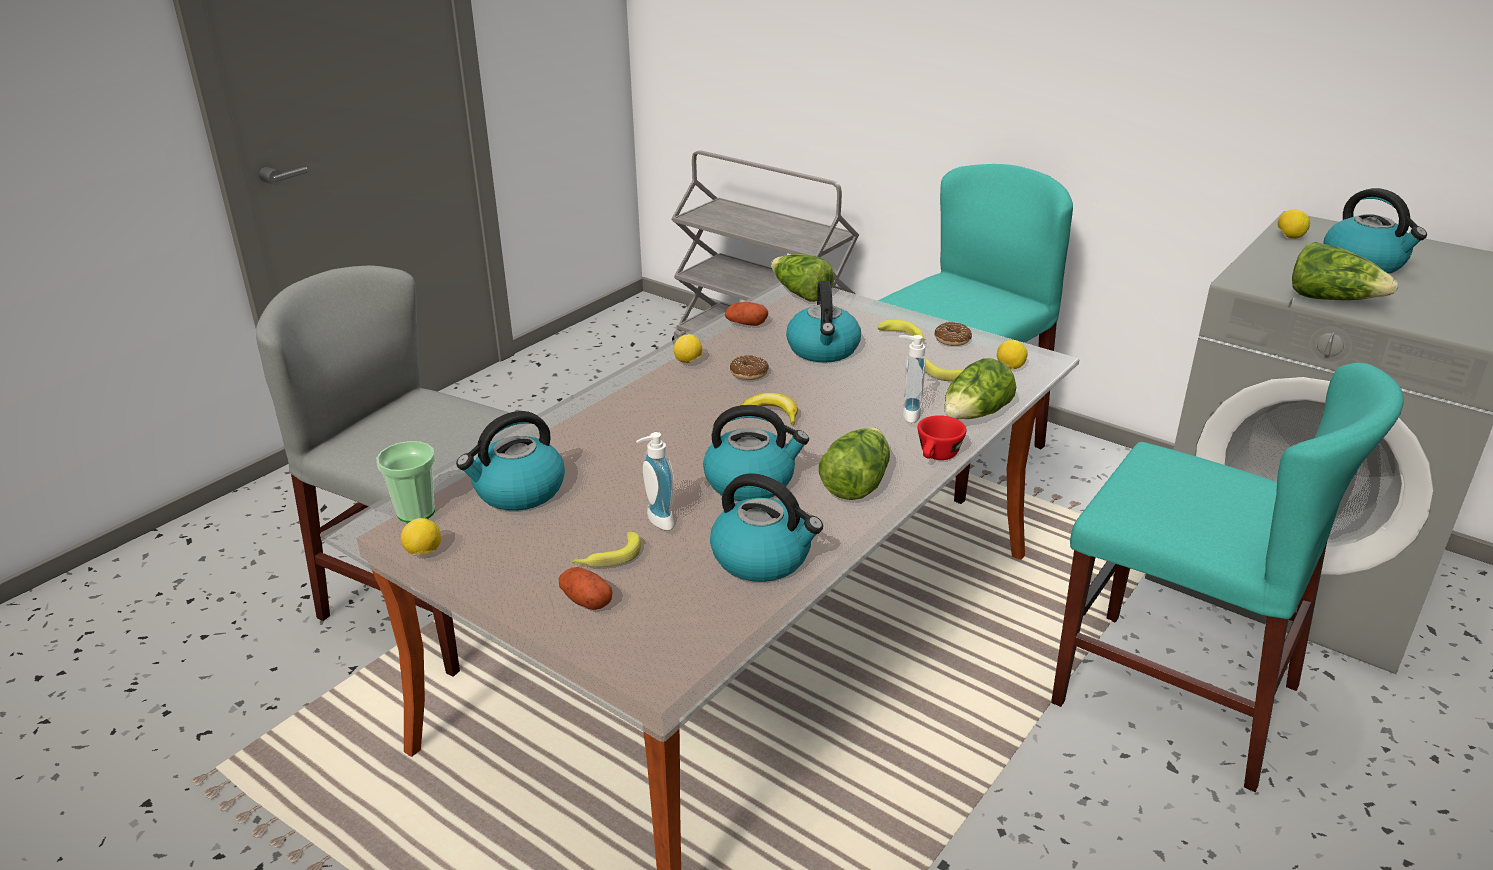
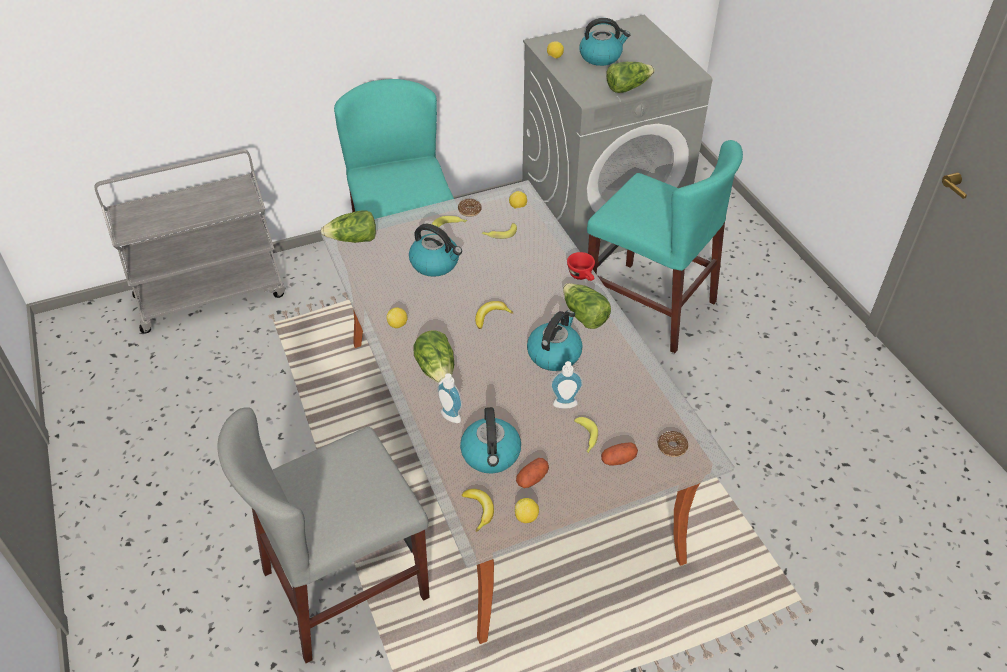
camera: 60 degrees left, 15 degrees up
(416, 512) = (479, 510): cup -> banana
(746, 324) = (371, 280): potato -> potato (532, 479)
(749, 373) = (436, 305): donut -> donut (672, 447)
(763, 558) = (626, 378): kettle -> none
(907, 414) = (533, 266): soap dispenser -> soap dispenser (448, 418)
(975, 416) = (555, 244): lettuce -> lettuce (437, 369)
(1174, 694) = (650, 305): turquoise chair -> turquoise chair turned 60 degrees clockwise

